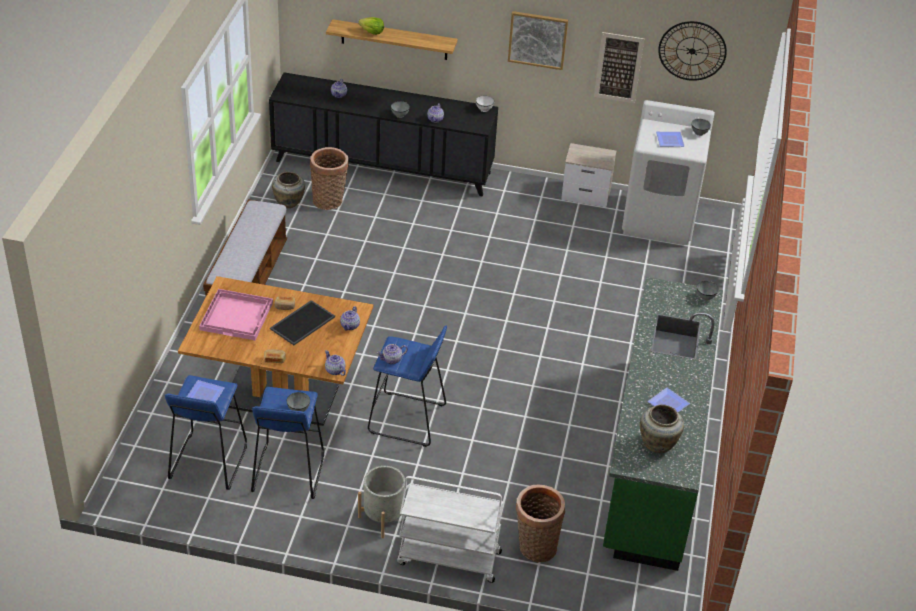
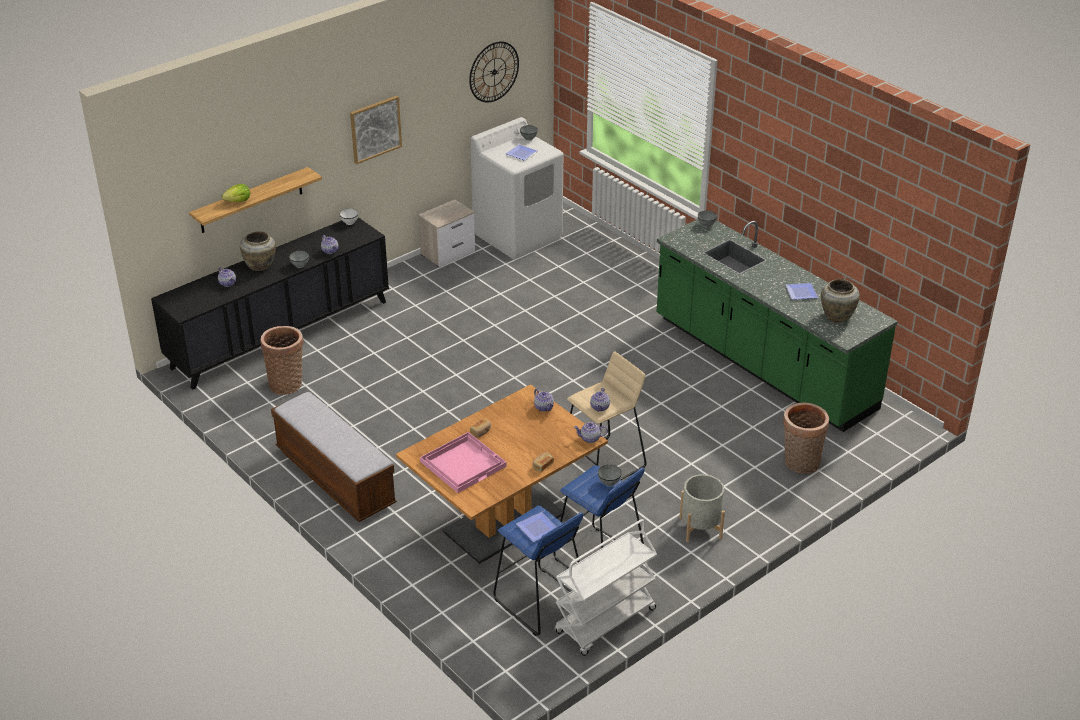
camera: 50 degrees left, 5 degrees down
(289, 203) = (260, 407): beige vase -> beige vase (260, 266)
(302, 322) = (511, 430): tray -> none
(407, 419) = (604, 464): blue stool -> beige stool
(448, 558) = (773, 513): white cart -> white cart (605, 622)
(618, 67) = (442, 119): picture -> none

